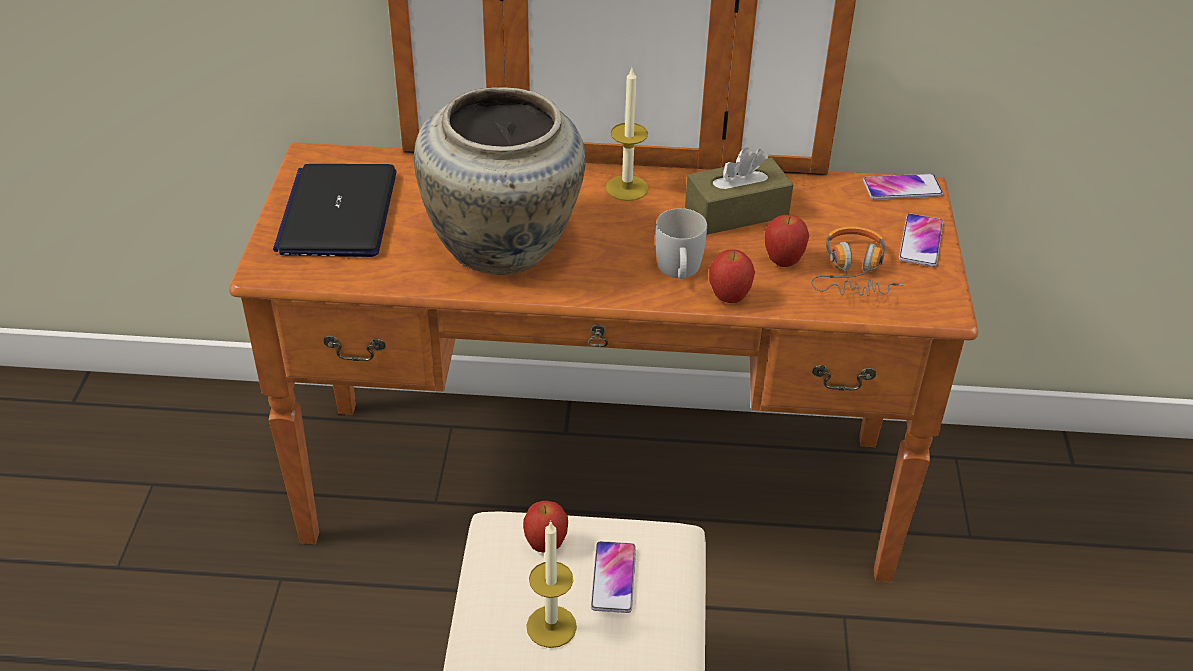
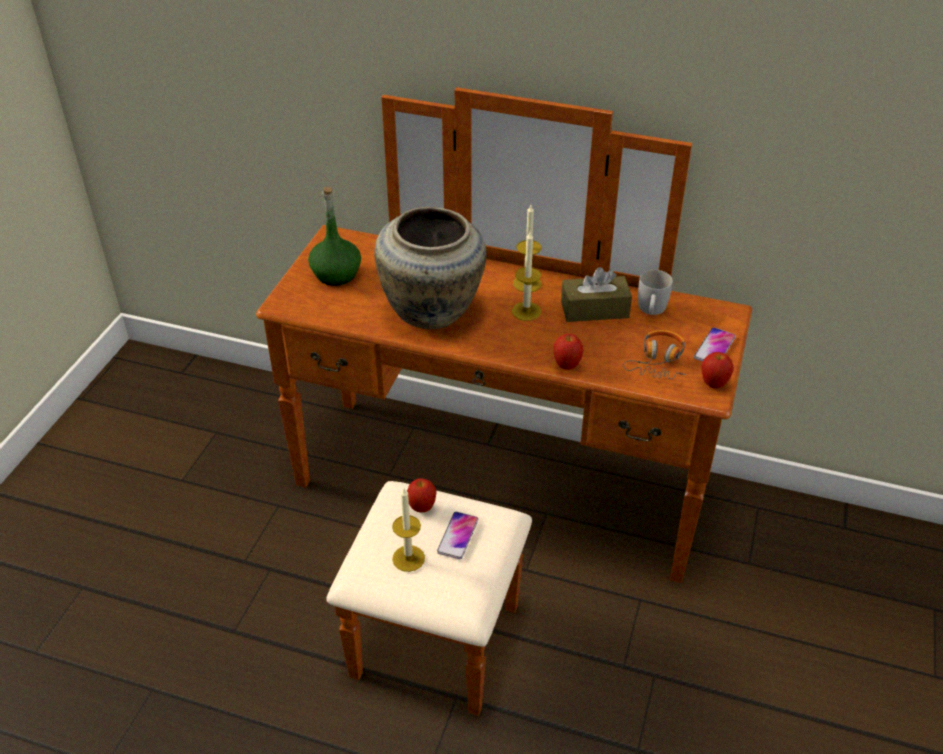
camera: 15 degrees right, 0 degrees up
(338, 212) = (336, 274): laptop -> green bottle
(641, 228) = (526, 311): none -> candle
(679, 272) = (540, 344): white mug -> white mug (651, 310)
(783, 262) = (613, 347): apple -> apple (713, 384)
(902, 188) = (717, 309): phone -> none

